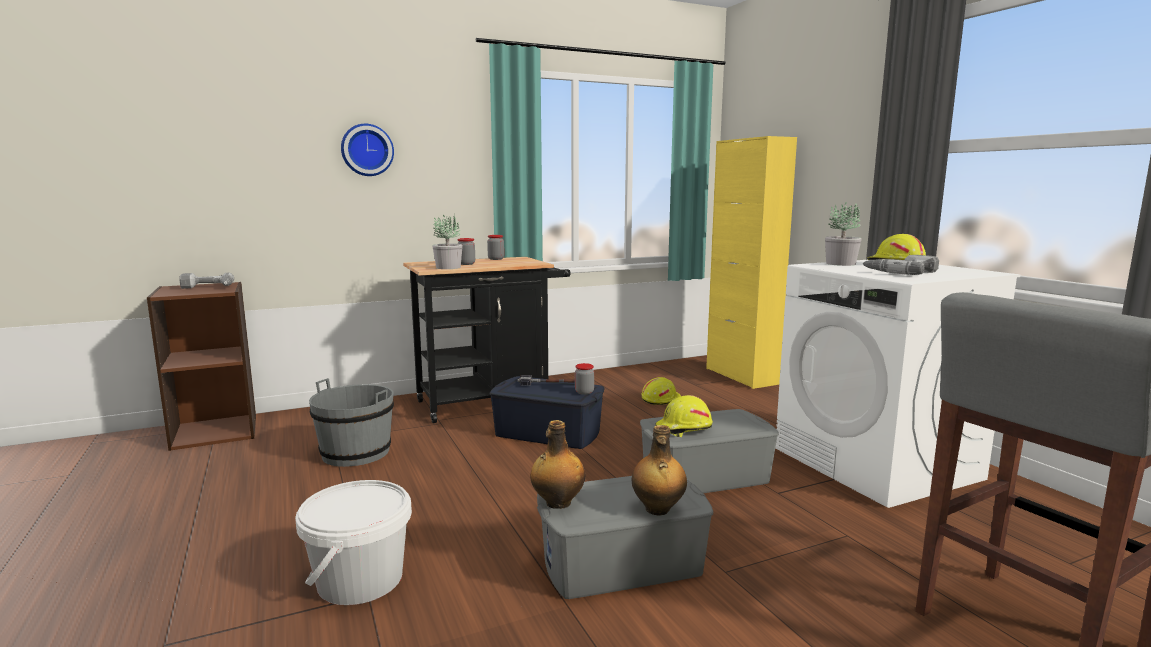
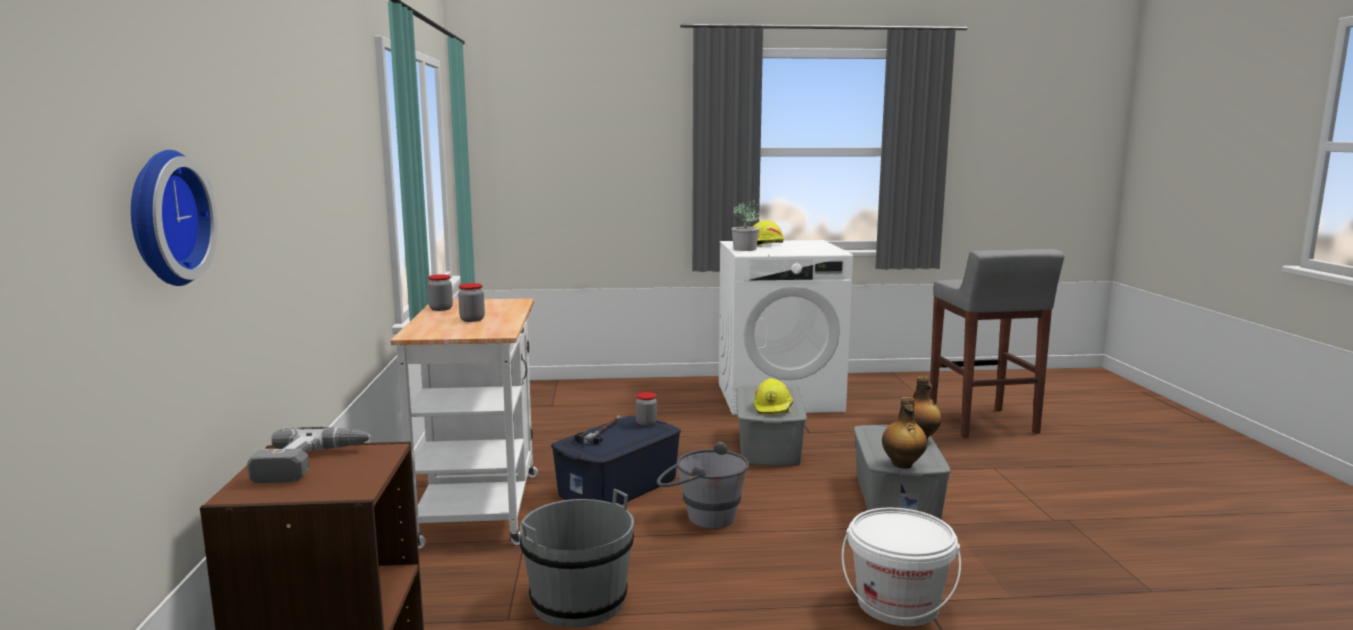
camera: 70 degrees left, 0 degrees up
(367, 150) = (319, 164): wall clock -> wall clock (162, 218)
(448, 267) = (496, 326): potted plant -> none
(491, 402) = (480, 503): black cart -> white cart
(509, 470) = (701, 516): none -> grey bucket
(661, 399) = (577, 426): yellow hard hat -> none
(741, 376) = (552, 386): yellow cabinet -> none
(900, 272) = (800, 248): power drill -> none

